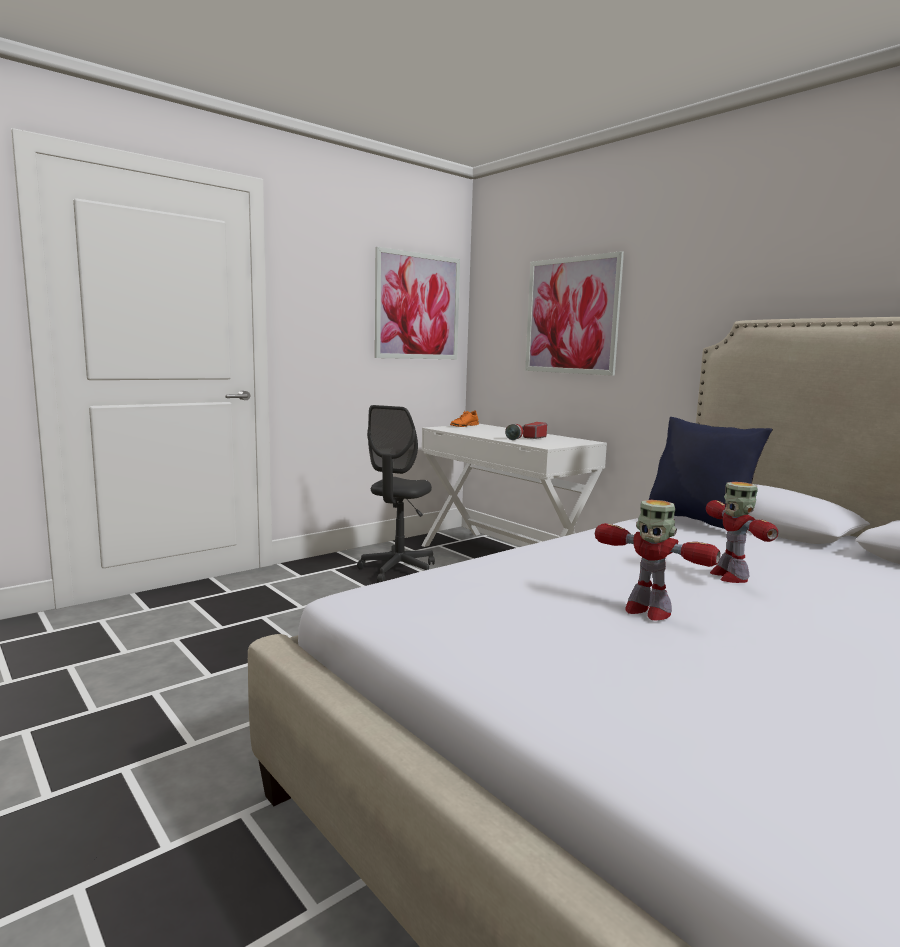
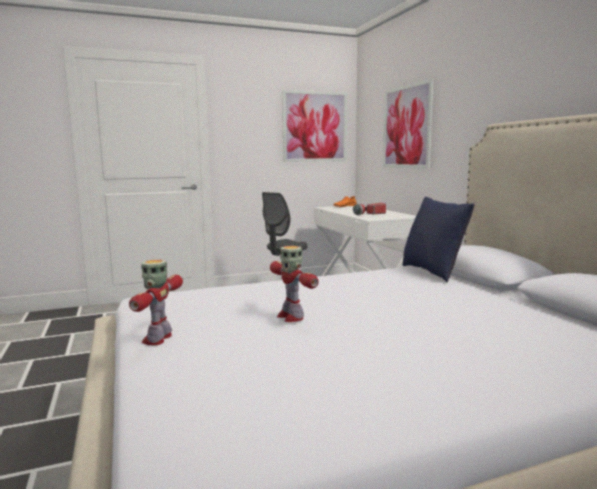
camera: 20 degrees right, 0 degrees up
(729, 576) = (387, 304): toy robot -> toy robot (158, 339)

